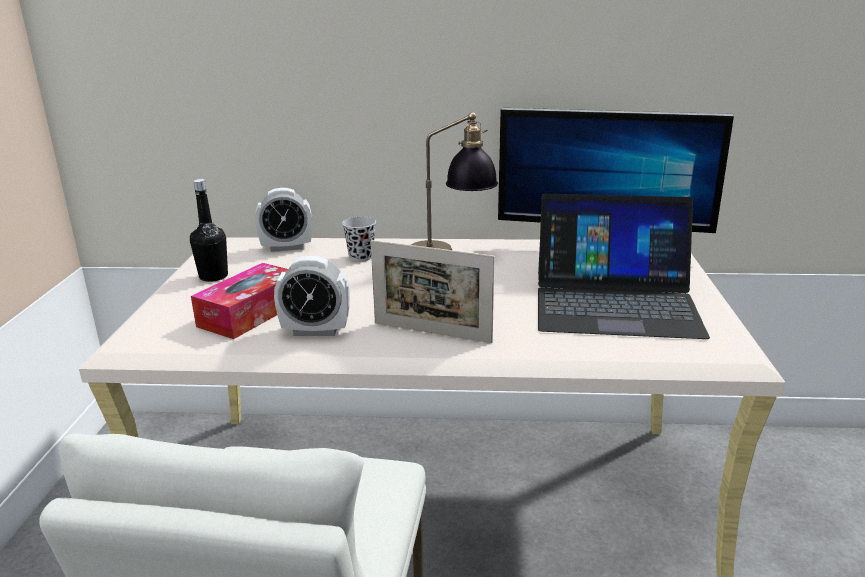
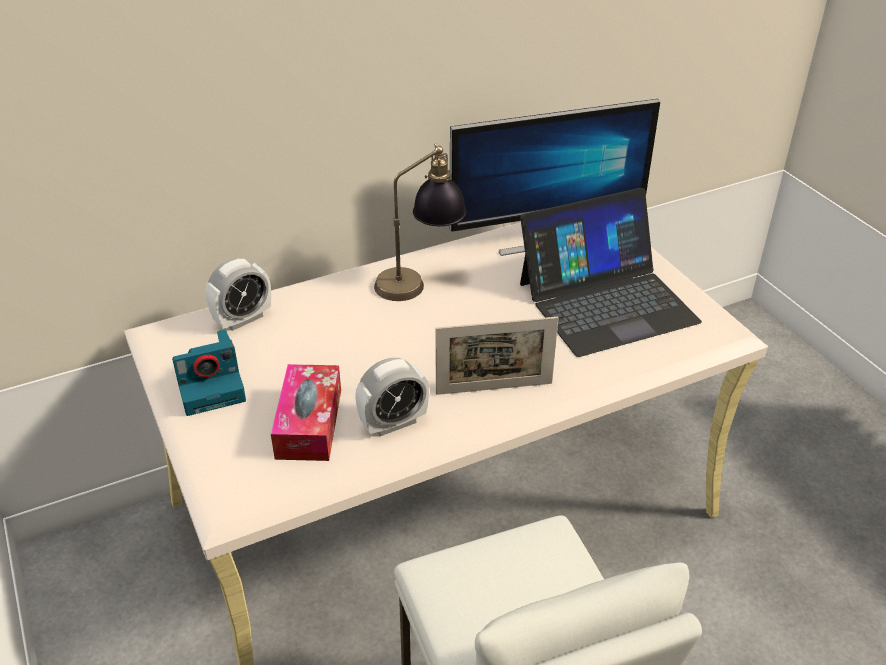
camera: 30 degrees left, 15 degrees up
(213, 276) = (212, 387): black bottle -> camera
(361, 257) = (336, 310): black cup -> none

